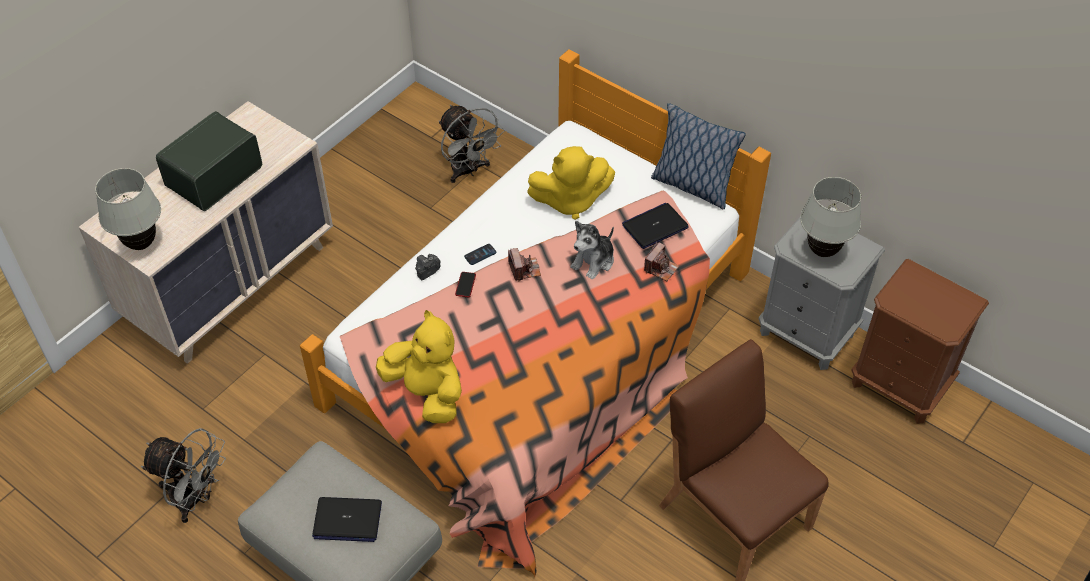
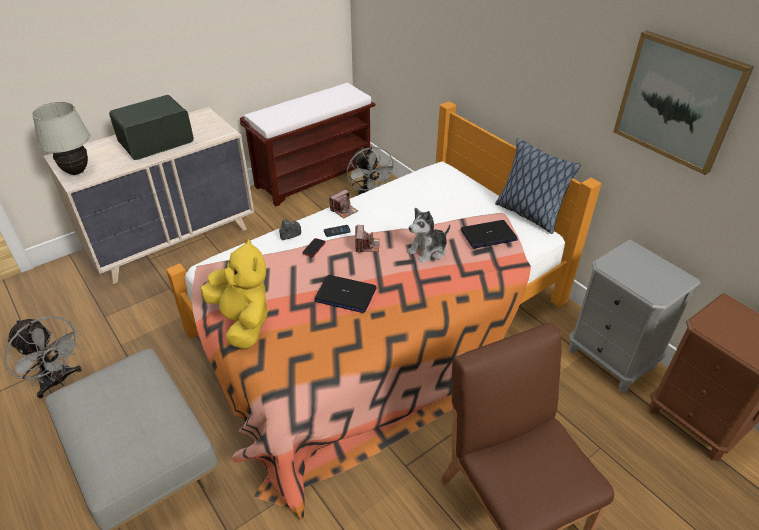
camera: 15 degrees right, 10 degrees down
(347, 520) = (128, 419): laptop -> laptop (345, 295)
(379, 144) = (315, 176): none -> brown bench
(570, 201) = (424, 208): yellow plush toy -> none
(661, 268) = (484, 265): camera -> camera (344, 210)
(822, 251) = (638, 273): white table lamp -> none
(838, 82) = (678, 101): none -> picture

